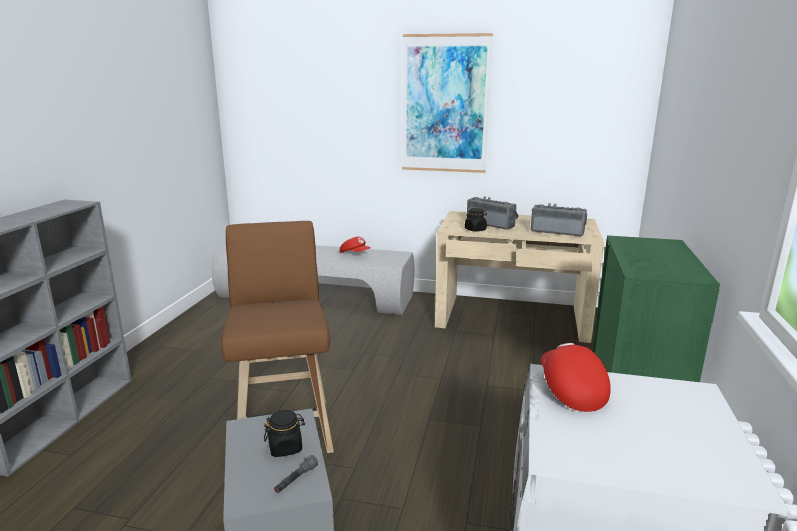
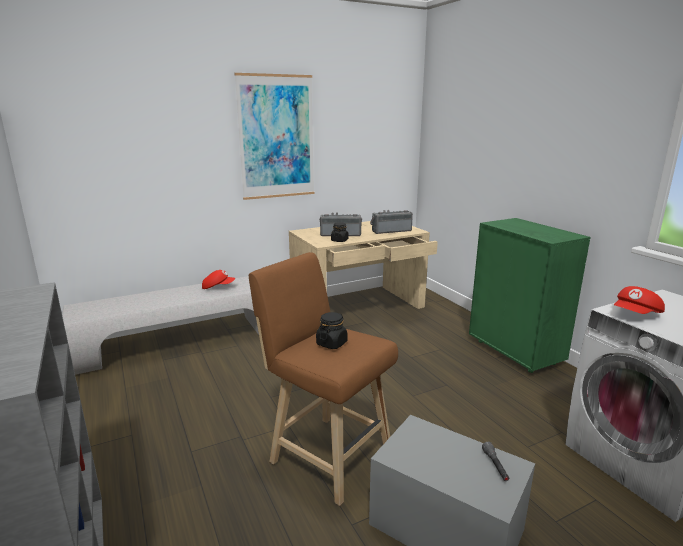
camera: 40 degrees left, 0 degrees up
(285, 447) = (448, 450): black jar -> black jar (331, 343)
(570, 390) = (636, 315): red cap -> red cap turned 75 degrees counterclockwise

